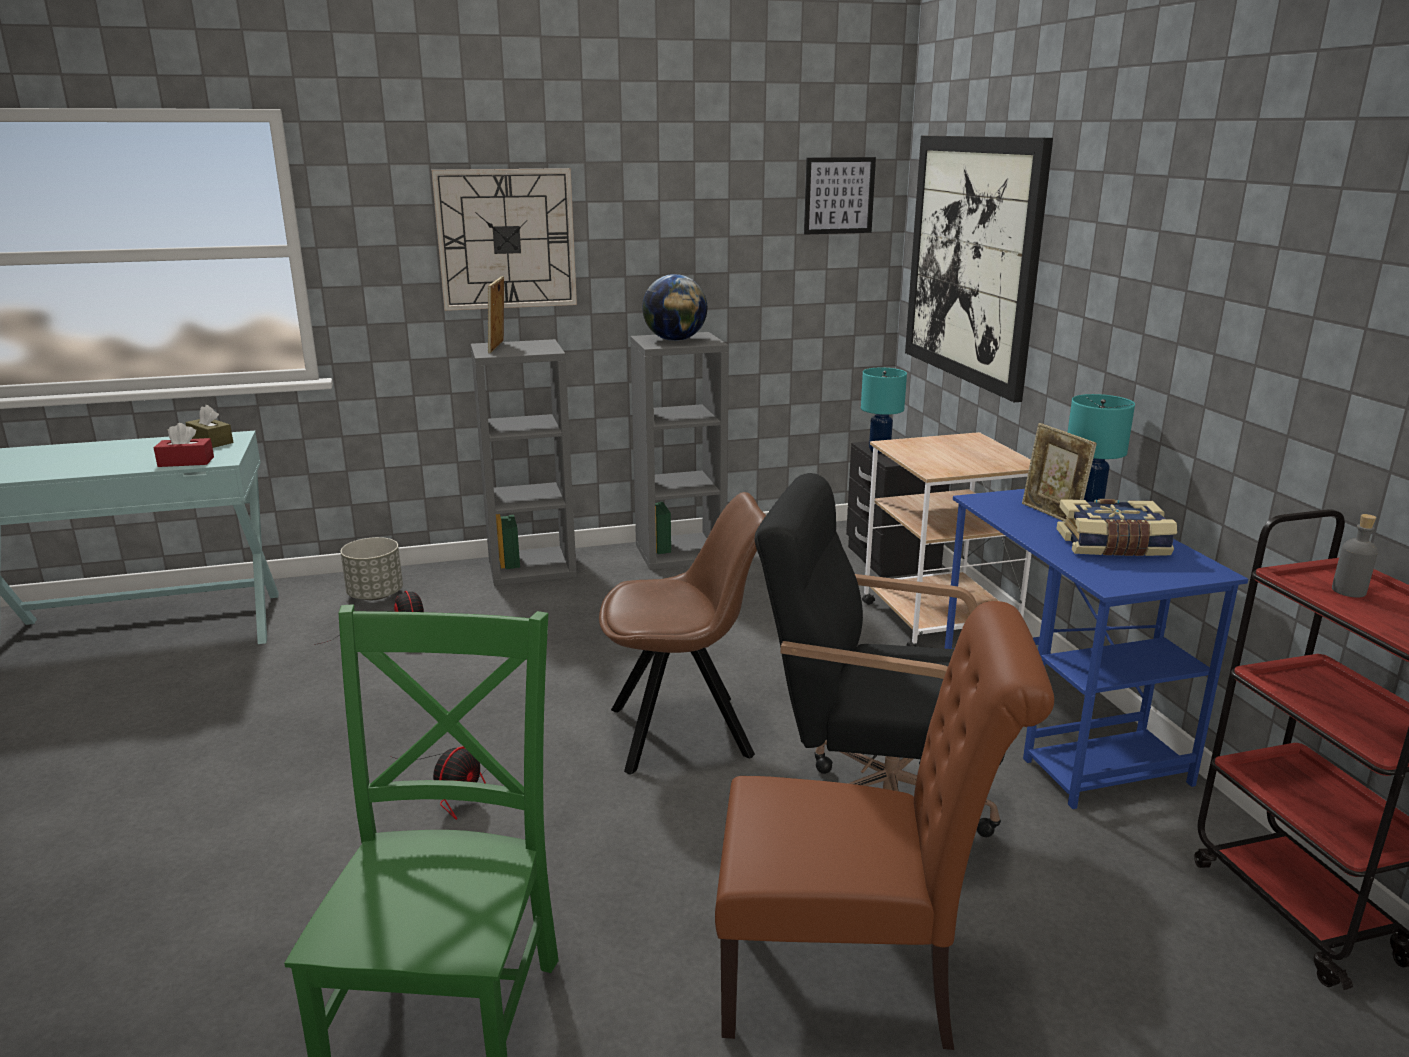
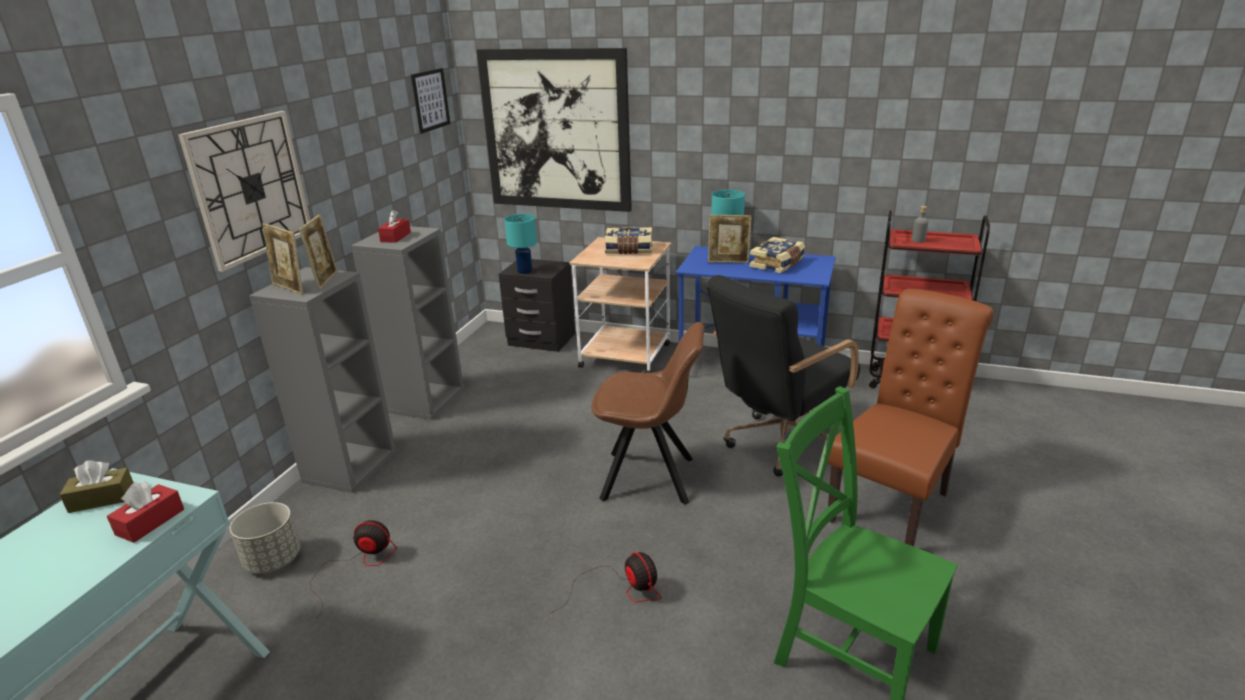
camera: 55 degrees left, 5 degrees up
(530, 350) = (325, 280): none -> picture frame
(675, 340) = (395, 237): globe -> red tissue box
(682, 733) = (649, 478): brown chair -> brown chair turned 75 degrees clockwise
(969, 455) = (629, 250): none -> book

